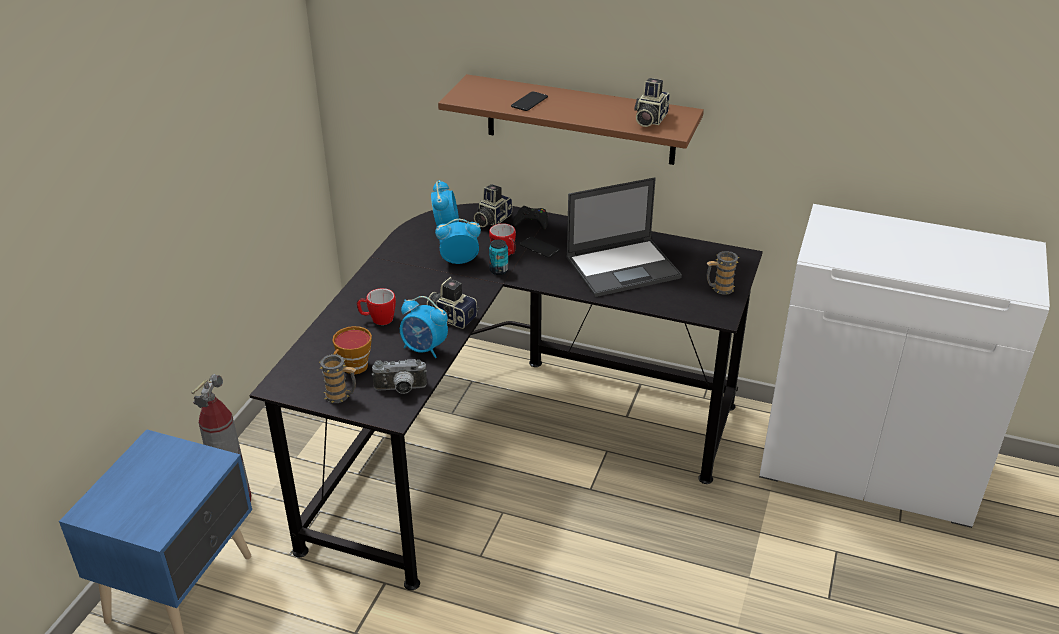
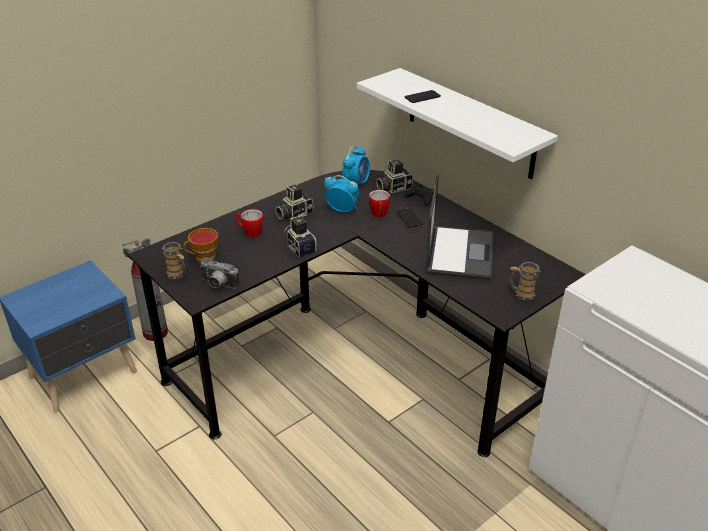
camera: 30 degrees right, 0 degrees up
(424, 349) = (260, 263): alarm clock -> none
(498, 270) = (363, 225): can -> none
(580, 120) = (470, 123): brown shelf -> white shelf
(624, 267) = (459, 252): laptop -> laptop turned 90 degrees counterclockwise
(649, 119) = (501, 132): camera -> camera (293, 214)

